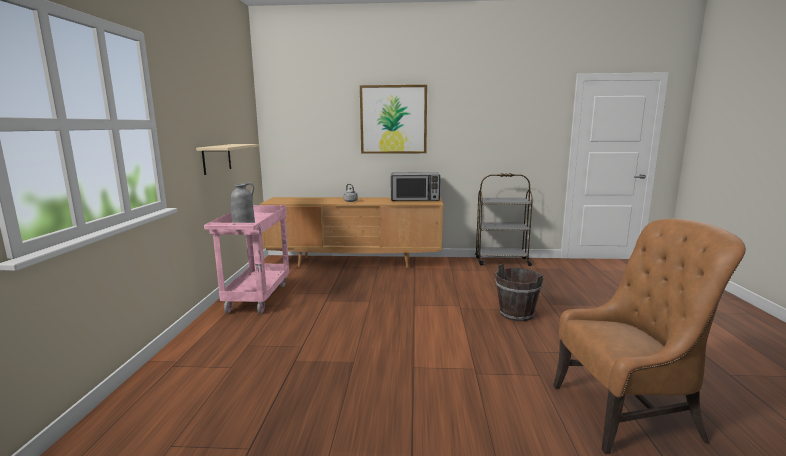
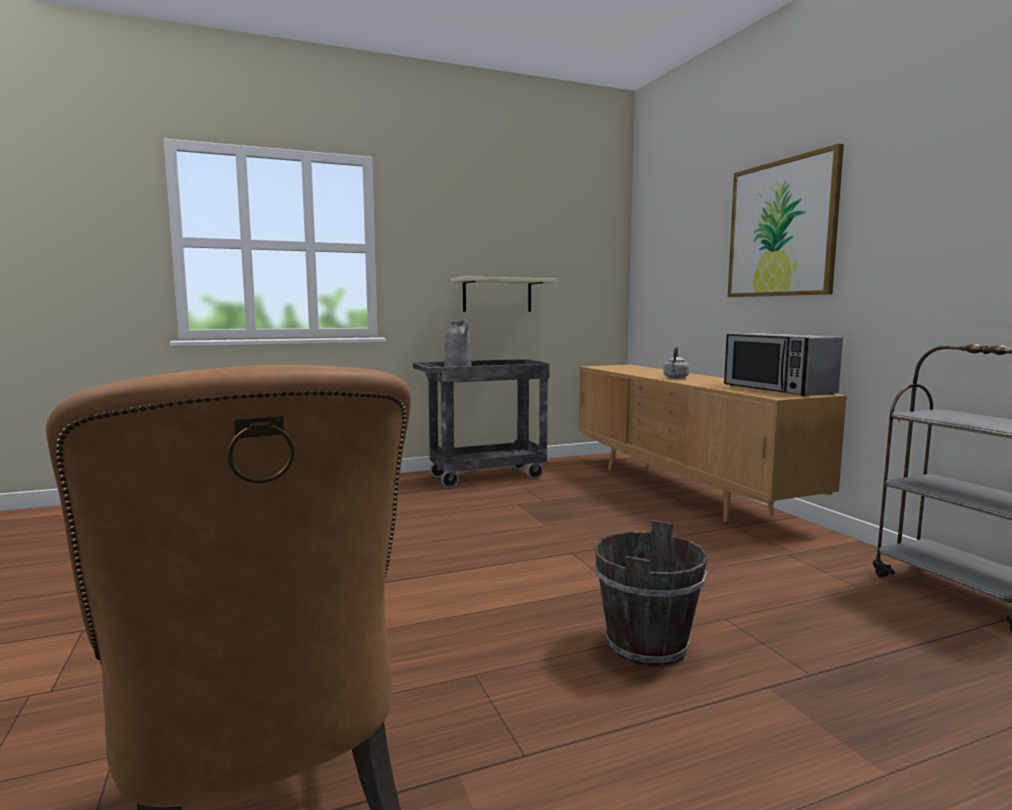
camera: 65 degrees right, 5 degrees down
(256, 300) = (482, 478): pink cart -> grey cart

